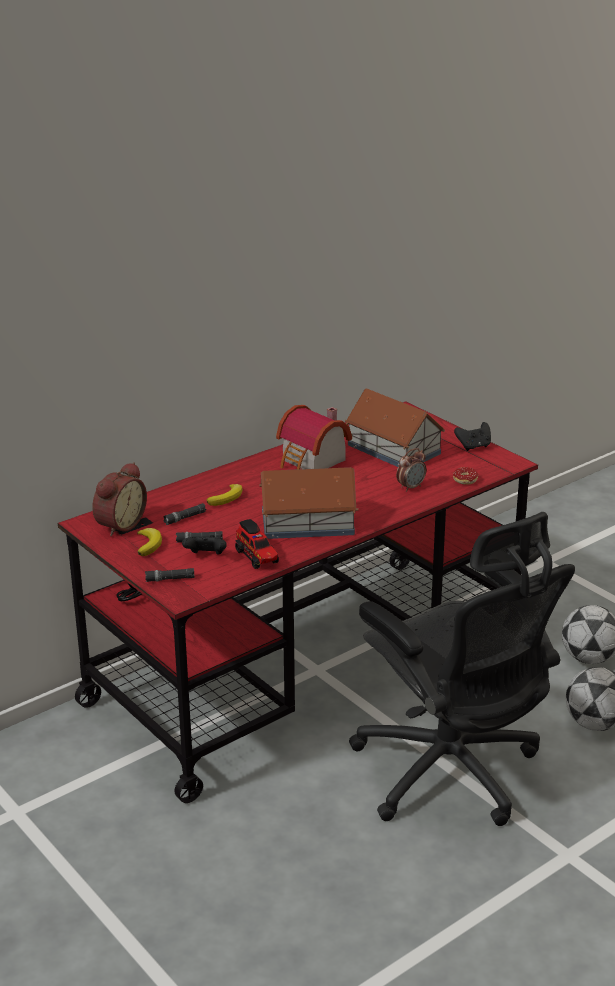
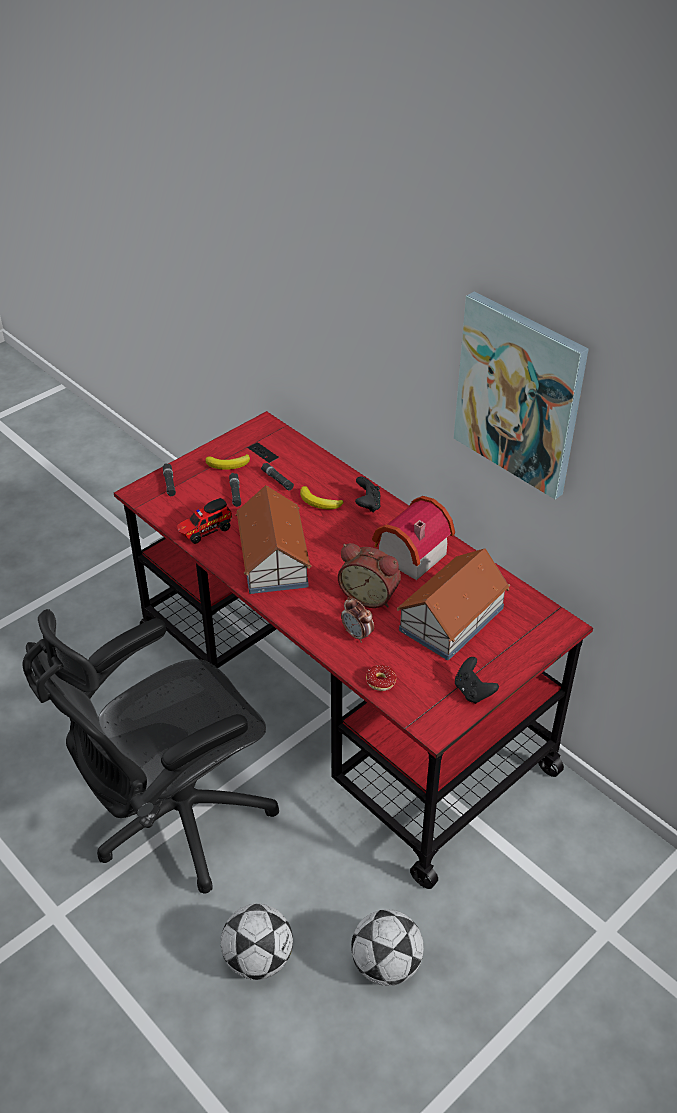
camera: 85 degrees right, 15 degrees up
(119, 525) = (262, 443): alarm clock -> alarm clock (370, 595)
(206, 557) = (207, 500): black game controller -> black game controller (367, 504)
(318, 264) = (519, 394): none -> picture

